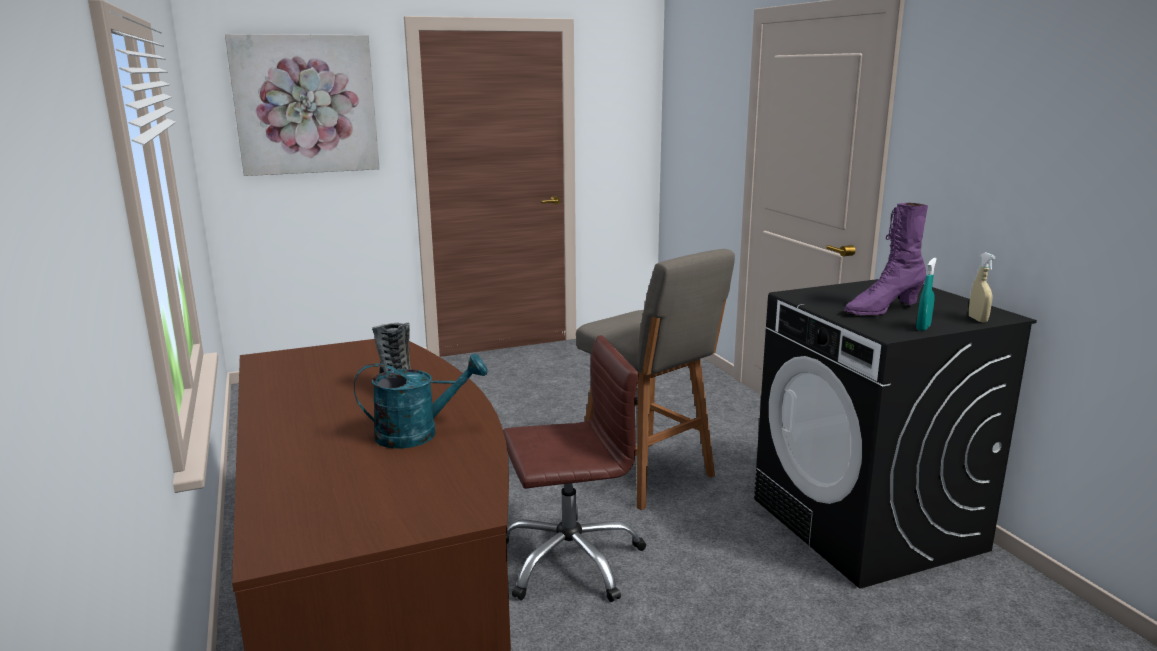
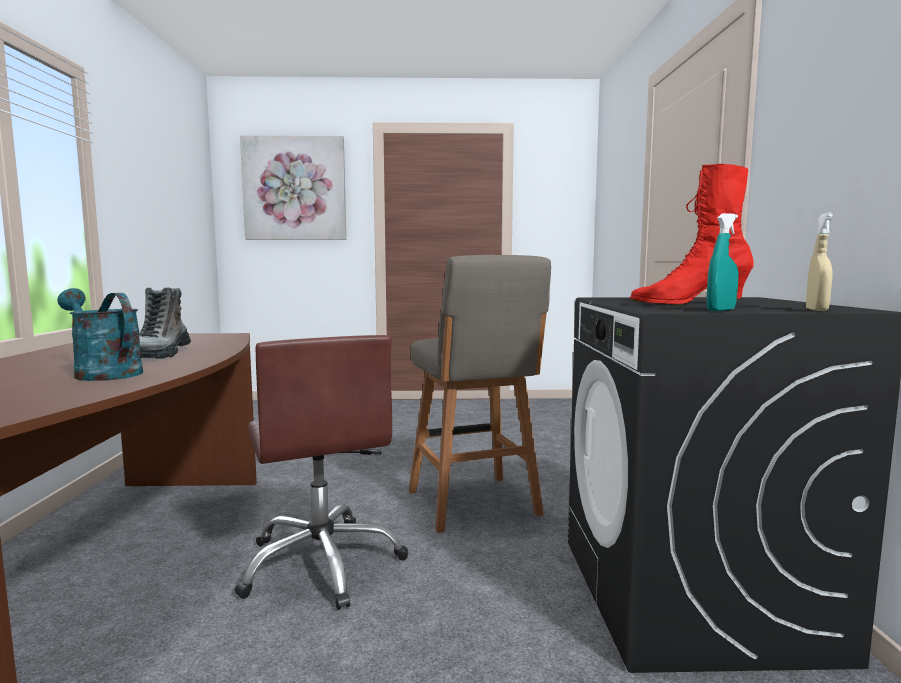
camera: 20 degrees right, 10 degrees down
(418, 434) = (103, 373): turquoise watering can -> turquoise watering can turned 150 degrees counterclockwise
(569, 559) = (322, 563): brown office chair -> brown office chair turned 60 degrees clockwise
(882, 310) = (688, 304): purple boot -> red boot

